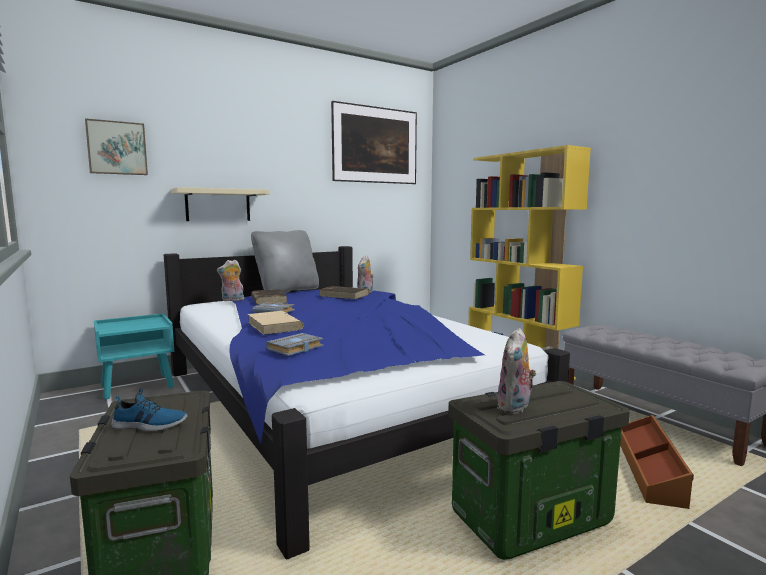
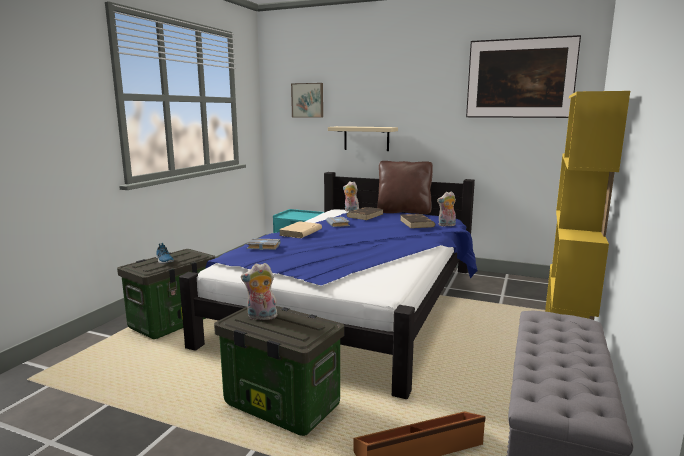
camera: 55 degrees right, 5 degrees up
(287, 291) = (403, 211): grey pillow -> brown pillow

